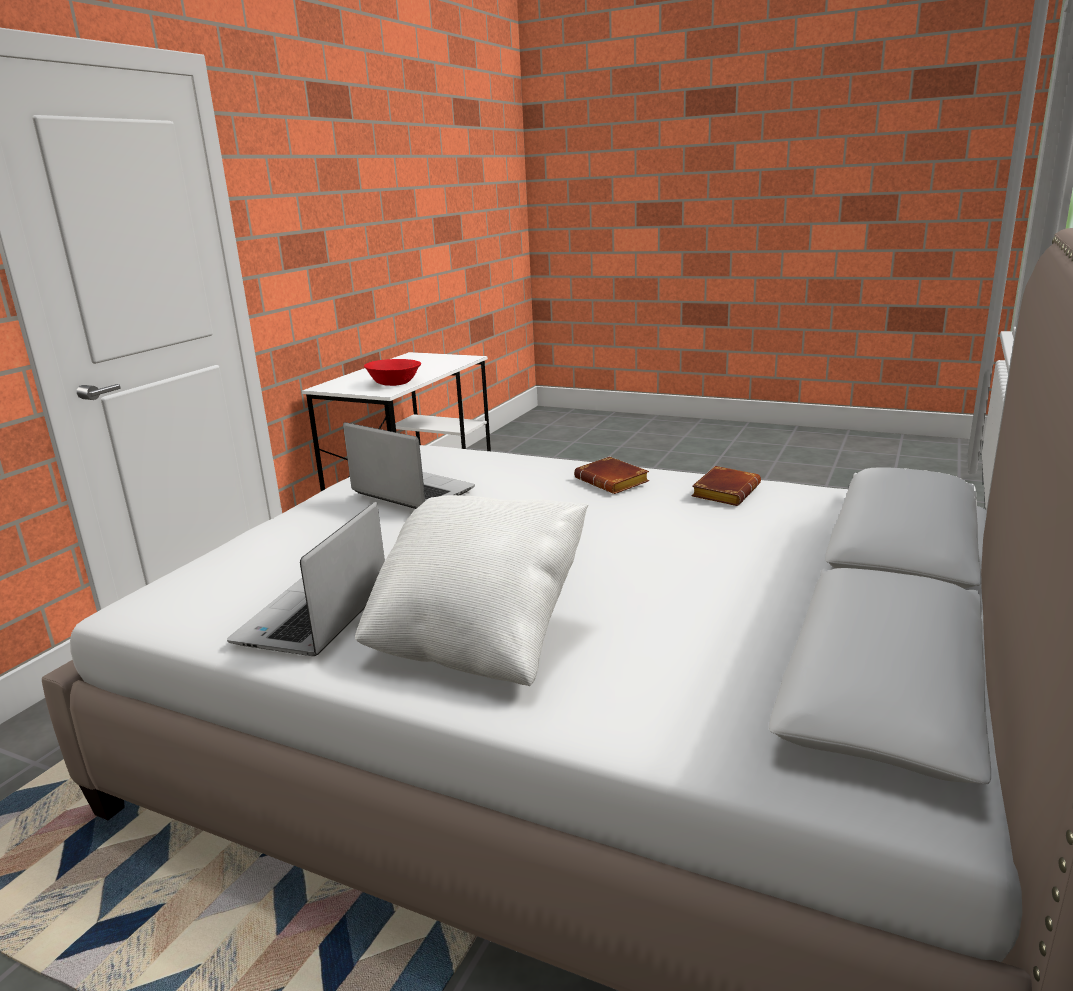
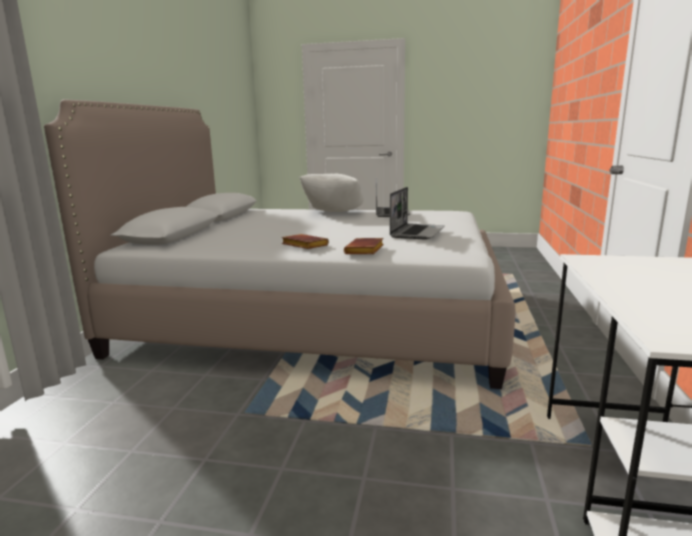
camera: 165 degrees right, 5 degrees down
(393, 384) = (612, 269): red bowl -> none
(410, 492) = (417, 232): laptop -> laptop turned 90 degrees counterclockwise
(724, 492) = (238, 246): brown book -> brown book (365, 251)

